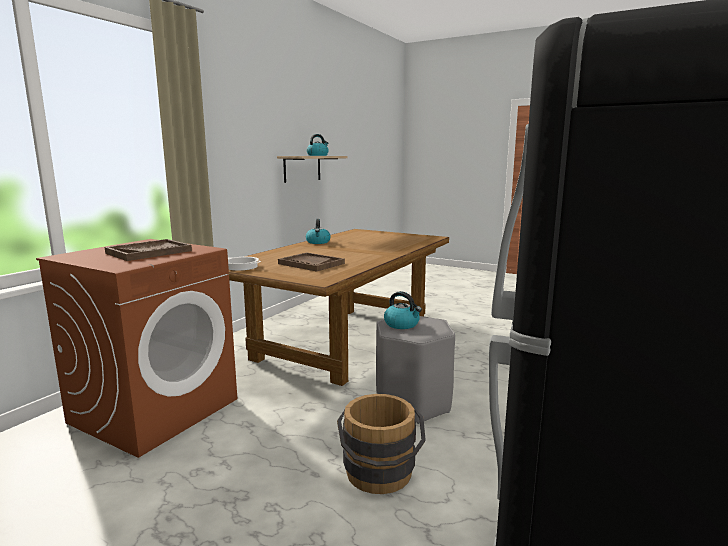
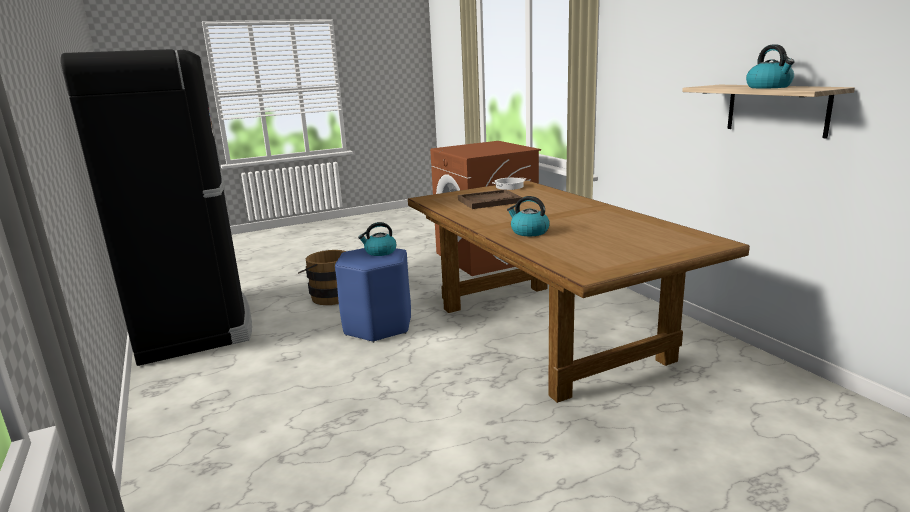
camera: 125 degrees right, 5 degrees up
(149, 252) = (480, 149): brown tray -> none
(318, 242) = (611, 213): kettle -> kettle (529, 232)
(412, 403) = (377, 326): grey stool -> blue stool

